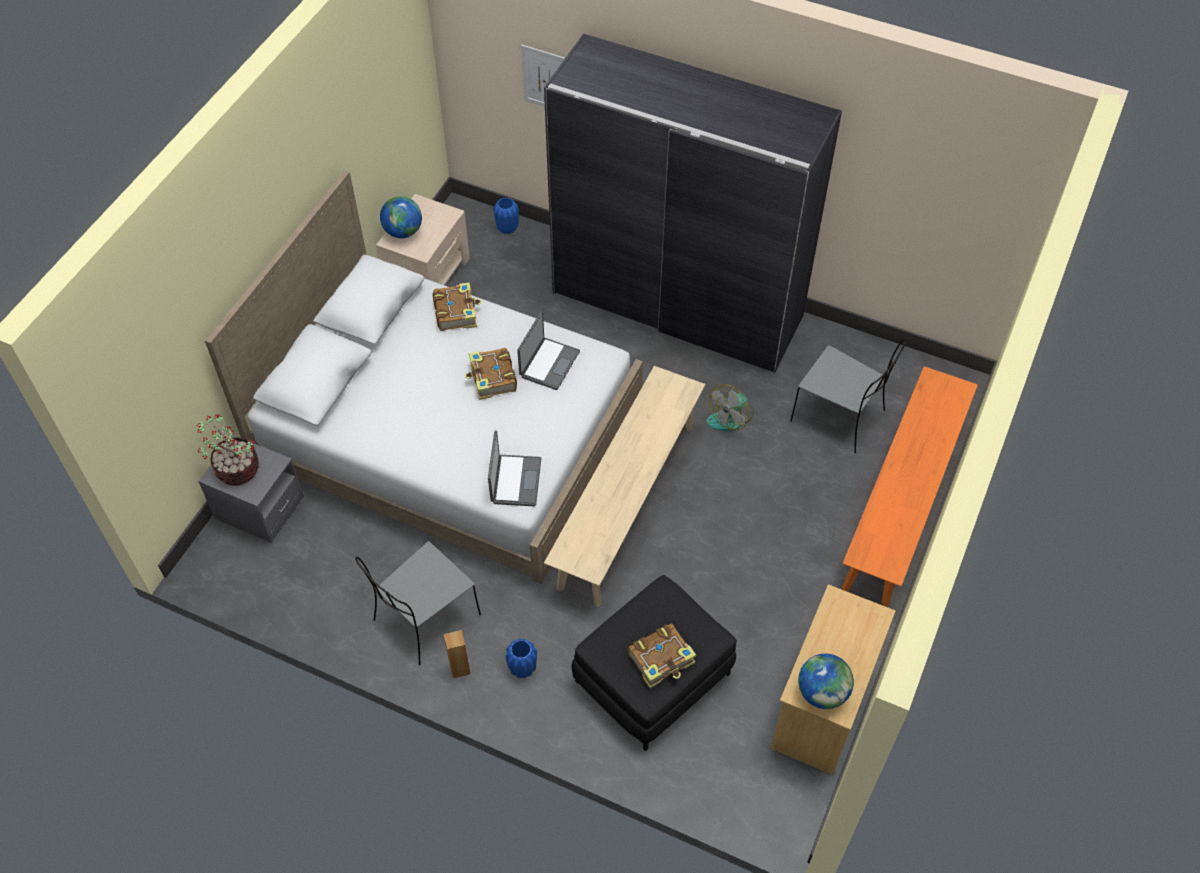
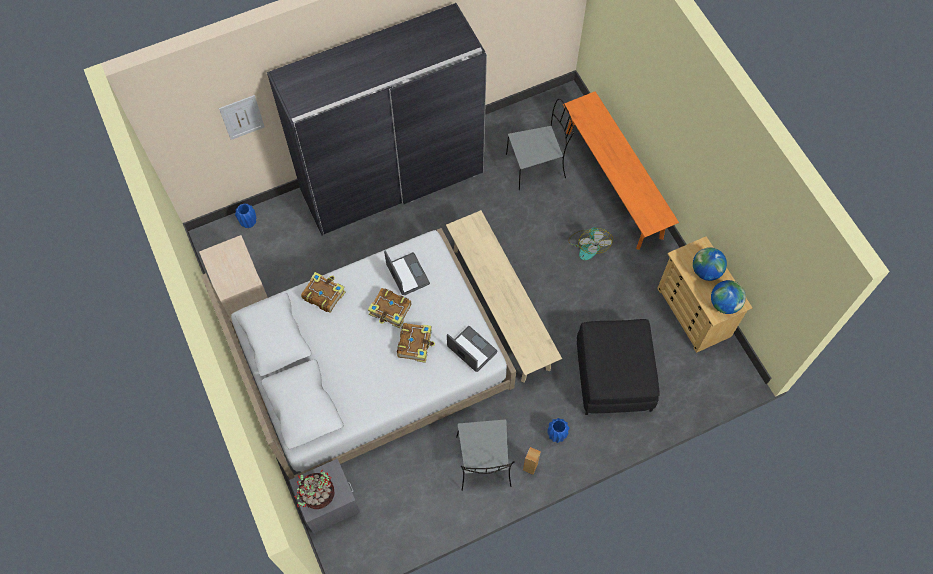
camera: 50 degrees left, 10 degrees up
(403, 232) = (224, 279): globe -> globe (706, 271)
(662, 659) = (633, 362): book -> book (415, 344)
(730, 417) = (490, 215): fan -> fan (588, 245)

